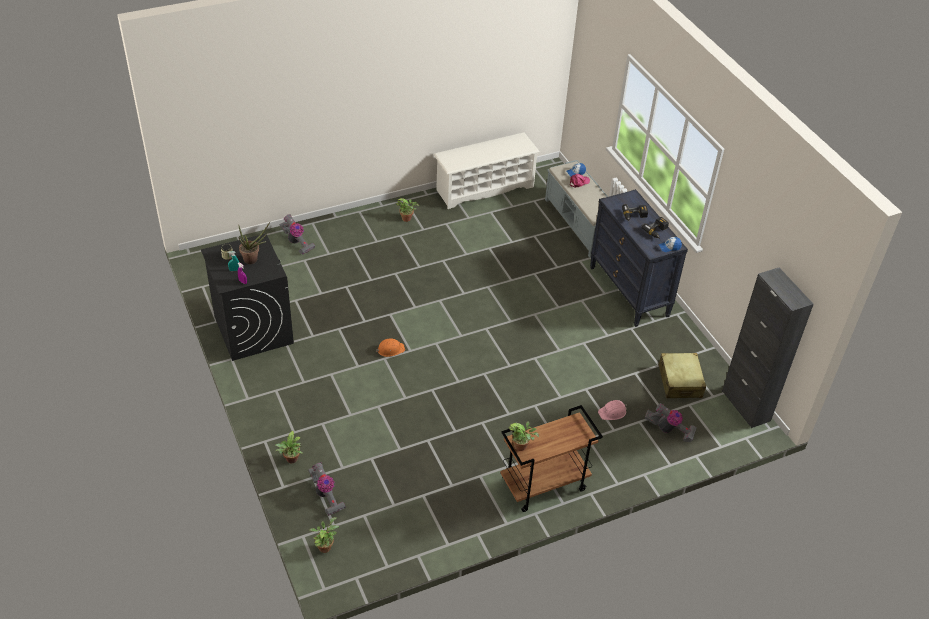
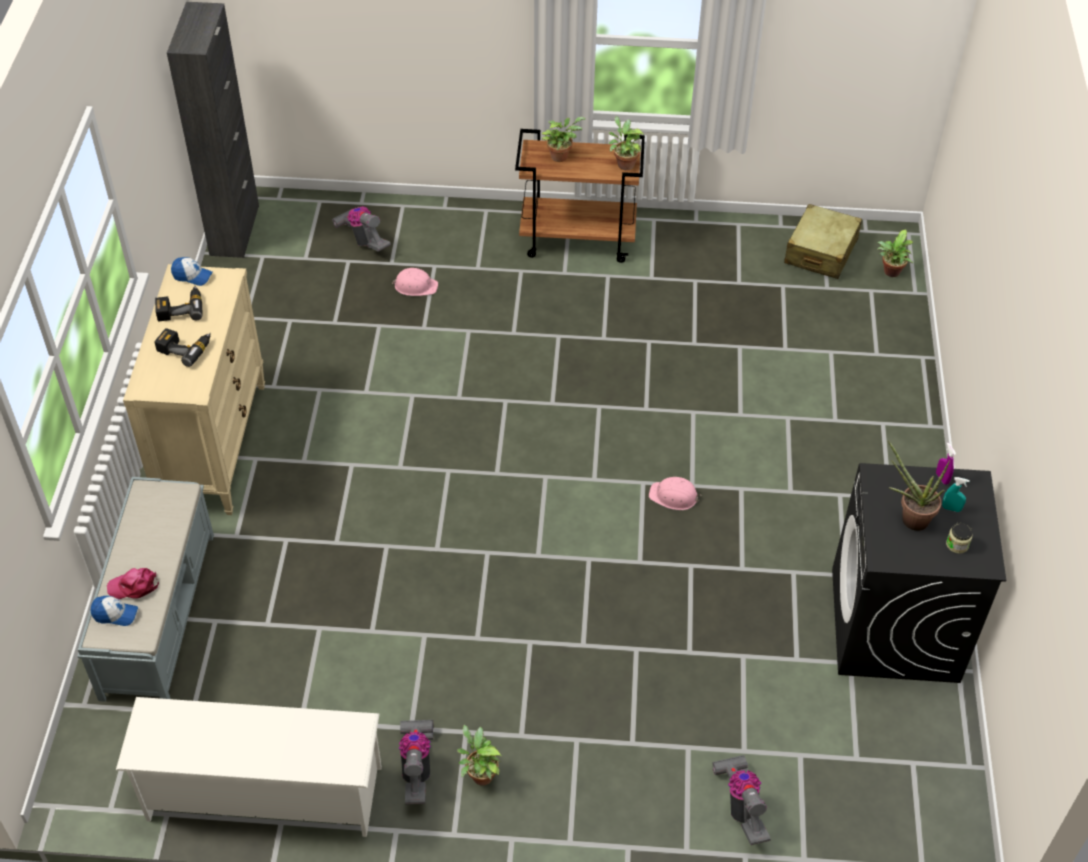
camera: 150 degrees left, 5 degrees up
(291, 460) = (899, 386): potted plant -> potted plant (561, 155)
(325, 495) = (868, 326): vacuum cleaner -> vacuum cleaner (417, 768)
(390, 349) = (674, 496): orange hard hat -> pink hard hat
(629, 291) = (213, 445): black dresser -> beige dresser
(680, 381) = (285, 289): beige suitcase -> beige suitcase (820, 252)

